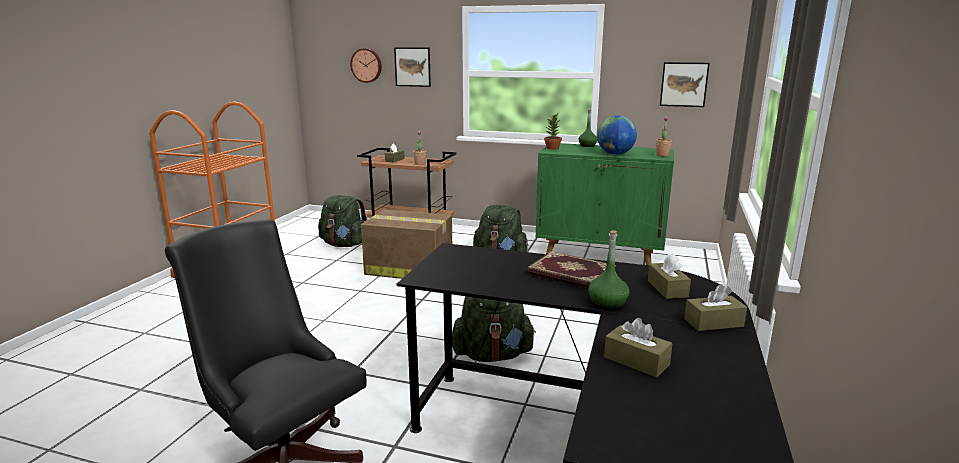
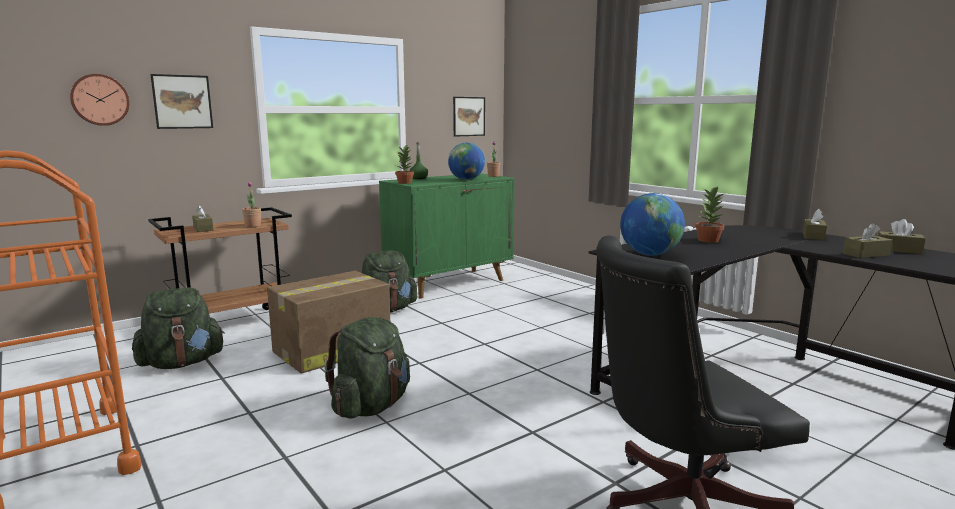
camera: 55 degrees left, 5 degrees down
(458, 262) = (649, 254): none -> globe
(492, 355) = (572, 365): green backpack -> green backpack (371, 406)
(570, 274) = (708, 240): book -> potted plant
(607, 303) = (770, 244): green bottle -> none
(667, 289) = (752, 232): brown tissue box -> brown tissue box (898, 250)

